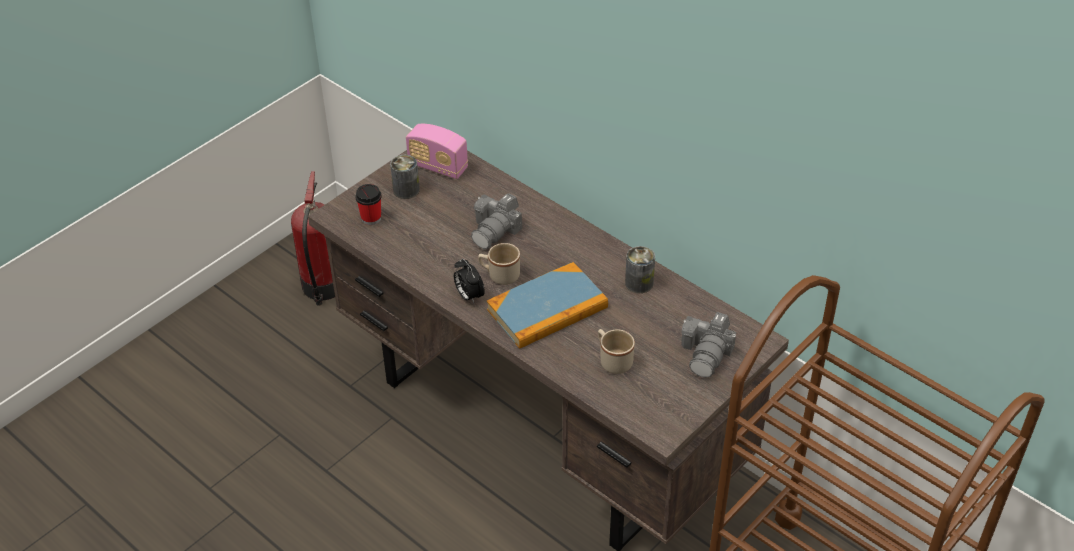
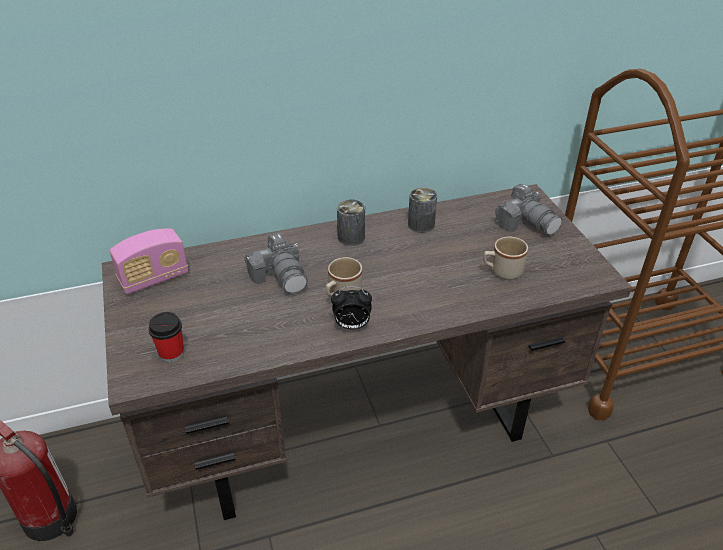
camera: 60 degrees left, 5 degrees down
(406, 190) = (160, 312): can -> can (351, 237)
(547, 309) = (411, 284): book -> none

